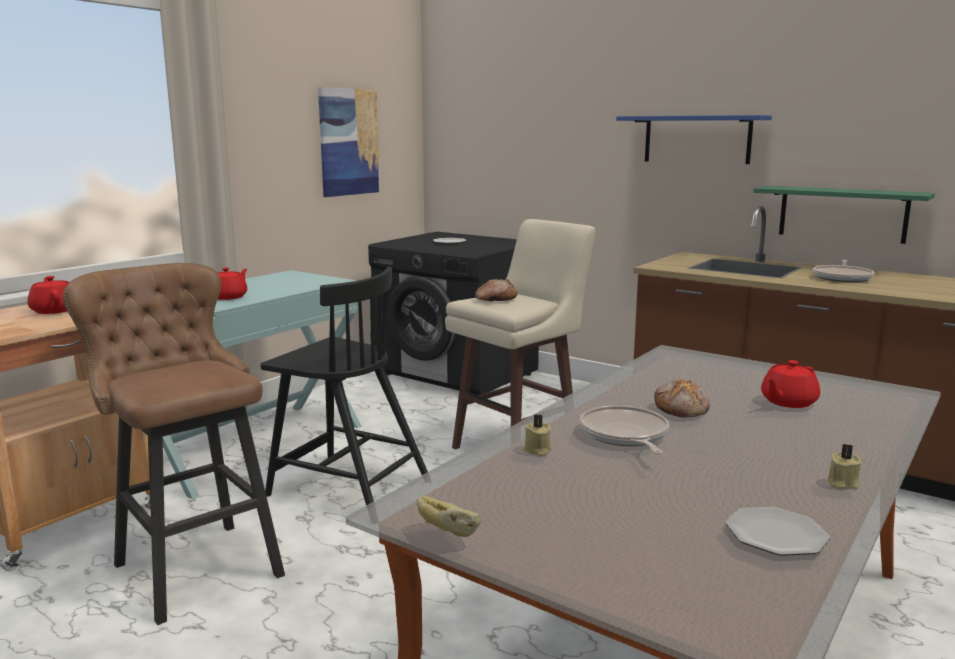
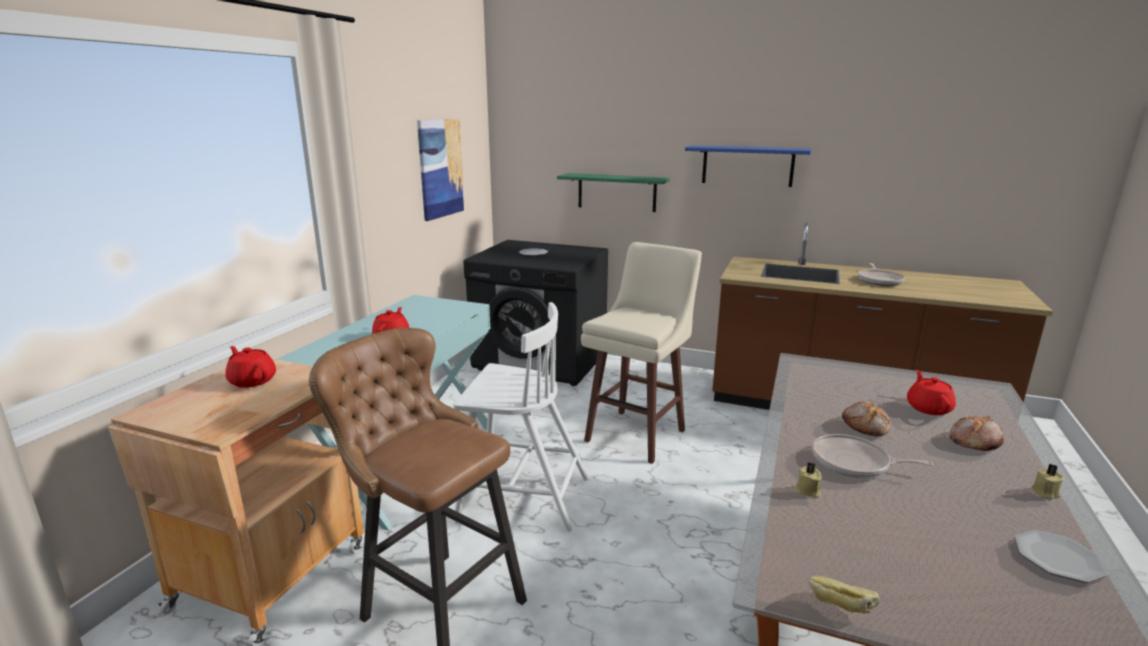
camera: 15 degrees left, 5 degrees up
(347, 487) = (521, 496): black chair -> white chair
(495, 299) = (625, 317): bread -> bread (973, 441)
(625, 435) = (854, 463): frying pan -> frying pan turned 45 degrees counterclockwise
(787, 402) = (928, 408): red teapot -> red teapot turned 150 degrees clockwise
(842, 214) = (865, 226): green shelf -> green shelf (616, 192)

